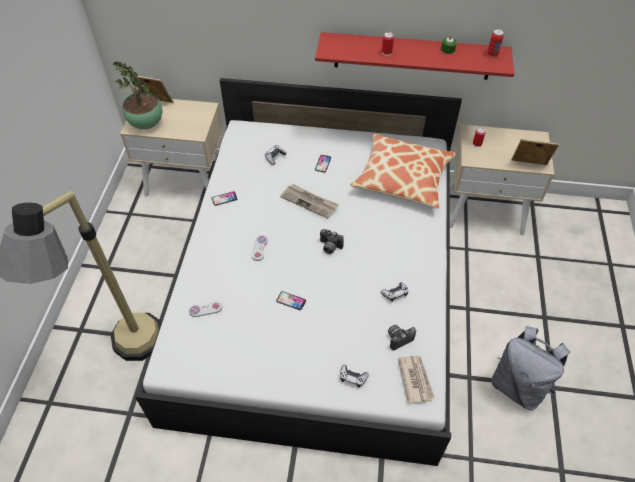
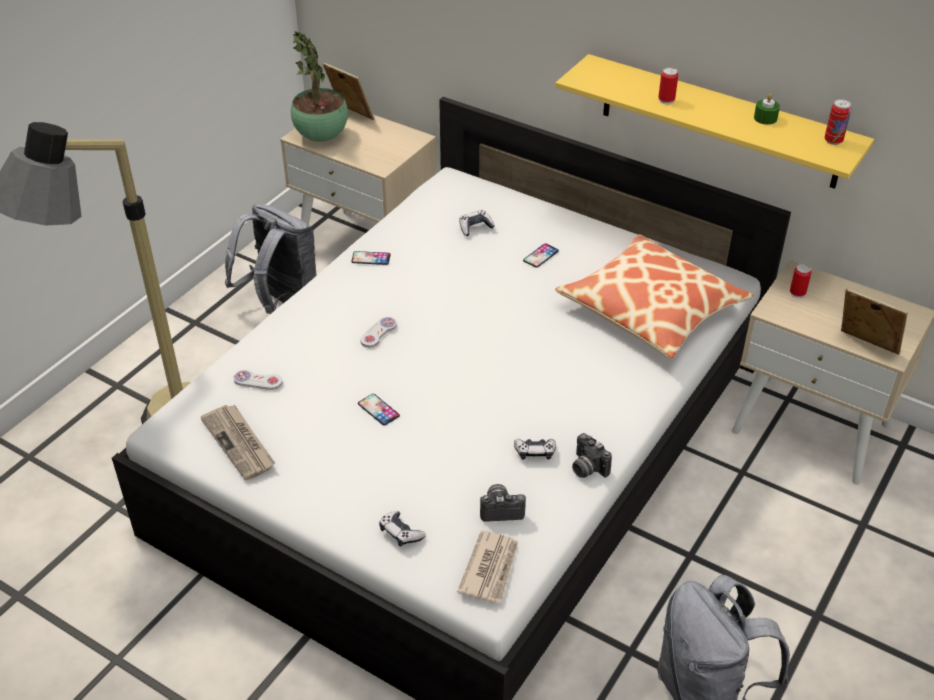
camera: 25 degrees right, 10 degrees down
(154, 235) = (281, 303): none -> grey backpack
(309, 202) = (487, 297): newspaper -> newspaper (240, 443)
(329, 247) = (478, 362): camera -> camera (586, 468)
(412, 56) = (719, 122): red shelf -> yellow shelf

